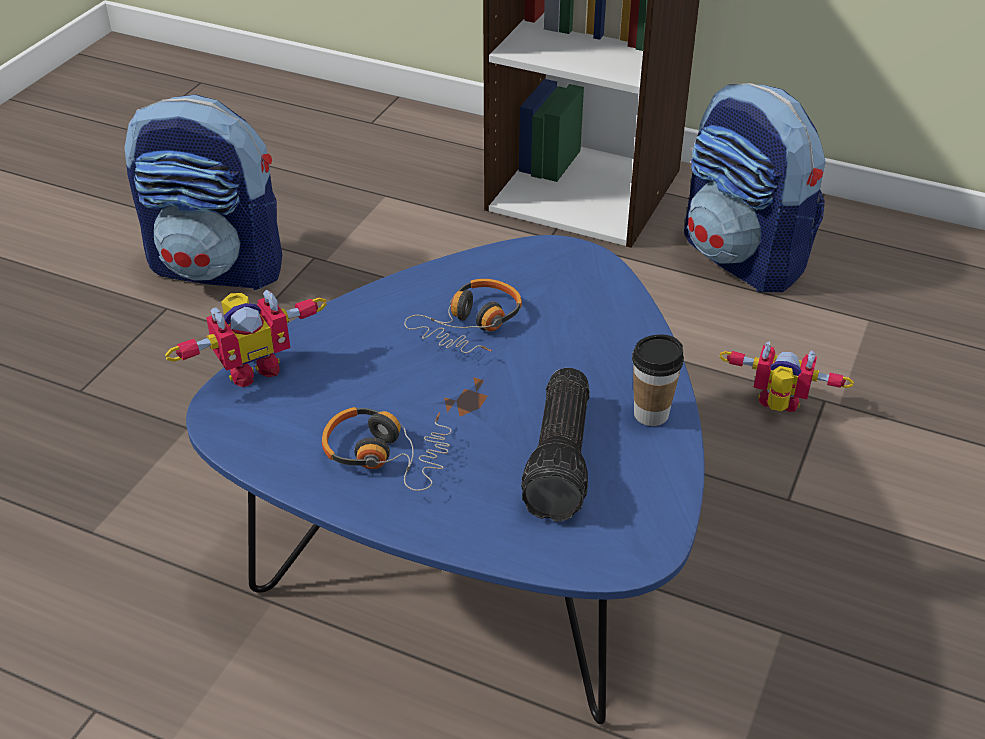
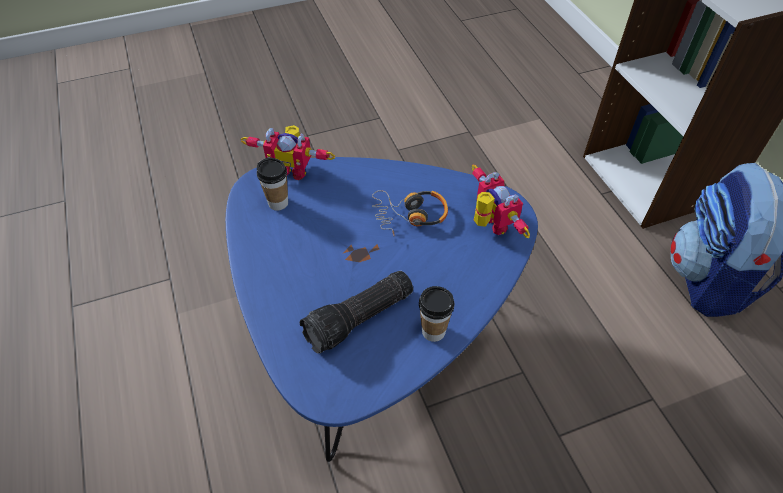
camera: 45 degrees right, 10 degrees up
(219, 267) = (422, 111): backpack -> none
(287, 415) = (278, 203): none -> cup
(387, 454) = (291, 254): headphones -> none
(777, 408) = (617, 380): toy robot -> toy robot (489, 225)

